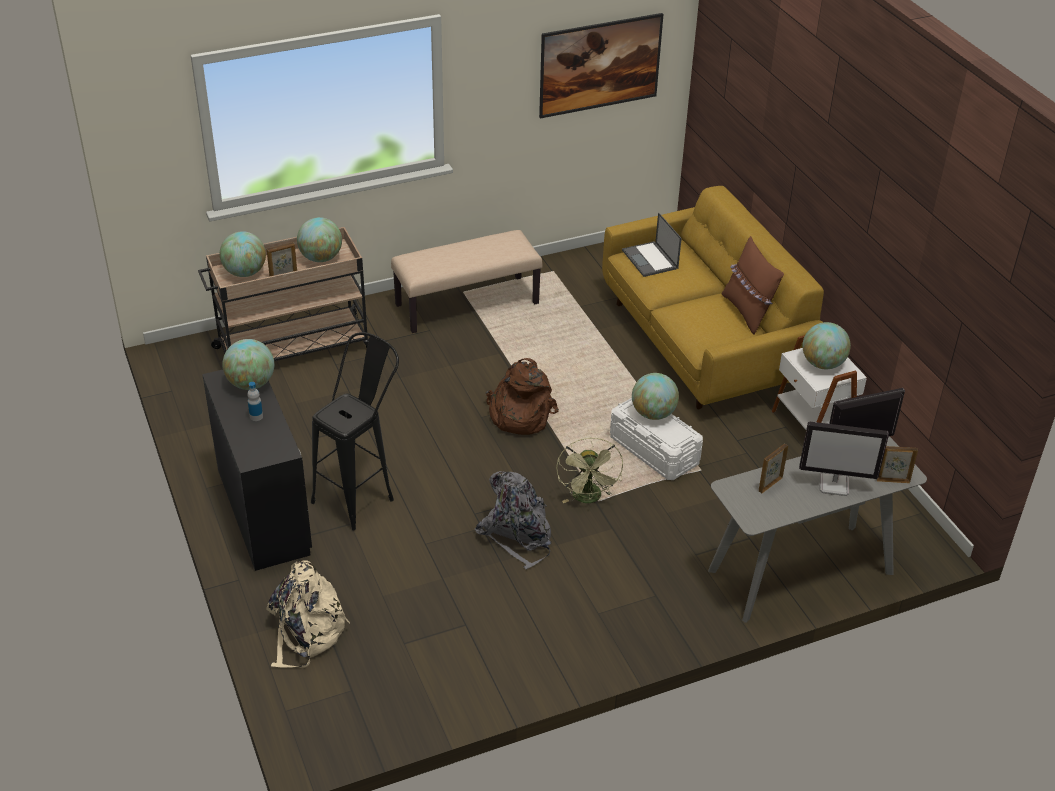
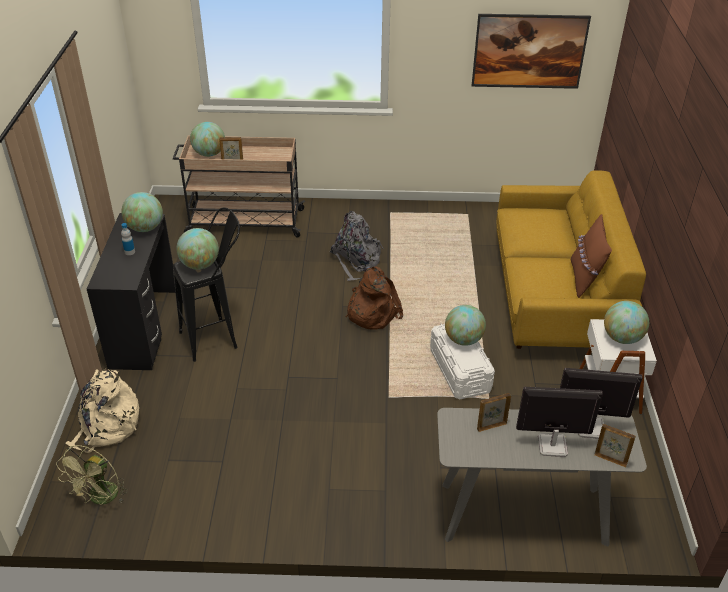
camera: 25 degrees right, 0 degrees up
(321, 258) = (268, 156): globe -> globe (199, 265)
(467, 304) = (387, 221): beige bench -> none
(518, 535) = (309, 404): grey backpack -> grey backpack (357, 261)
(588, 498) = (382, 393): green fan -> green fan (101, 499)
(650, 260) = (527, 218): laptop -> none
(835, 484) = (551, 445): monitor -> monitor turned 150 degrees clockwise

